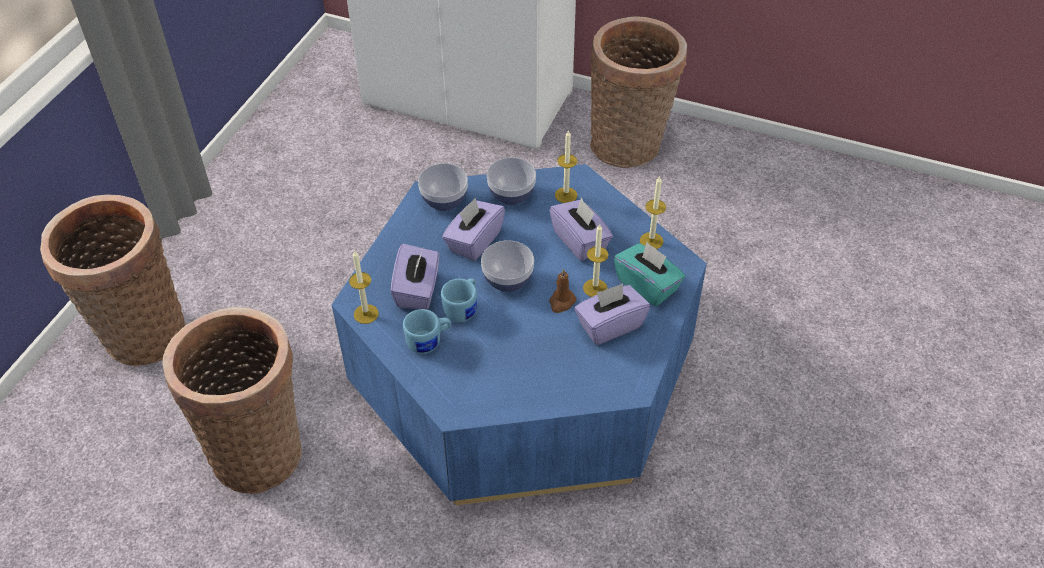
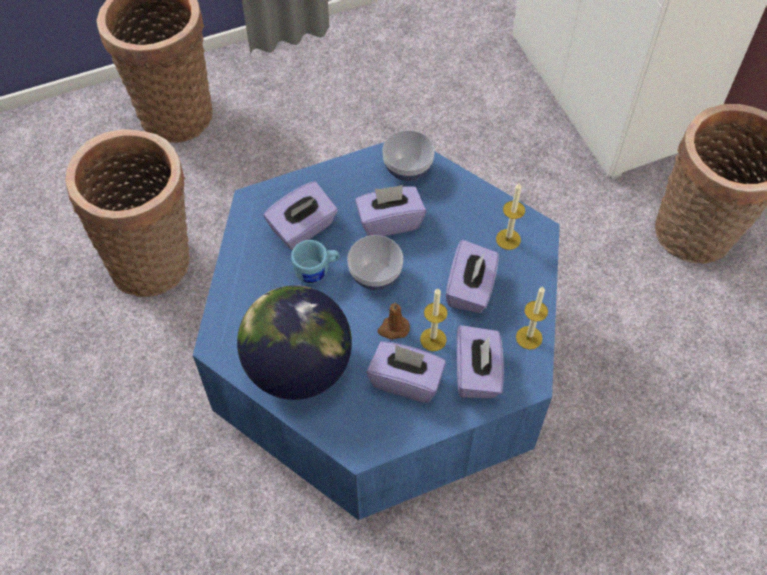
camera: 45 degrees right, 10 degrees up
(366, 314) = (247, 217): candle -> none
(429, 342) = (263, 277): blue mug -> none
(511, 195) = (464, 204): bowl -> none
(529, 375) = (298, 367): none -> globe
(647, 285) = (477, 373): turquoise tissue box -> purple tissue box

